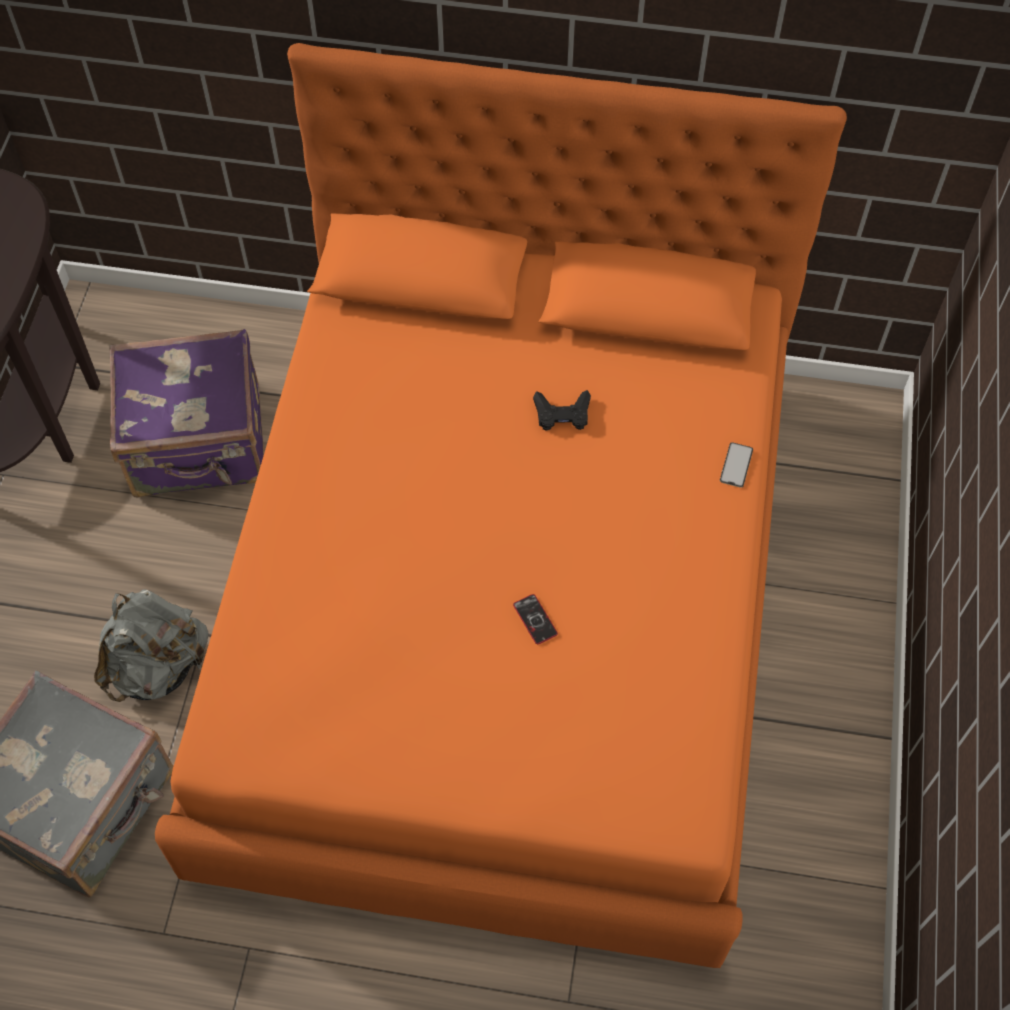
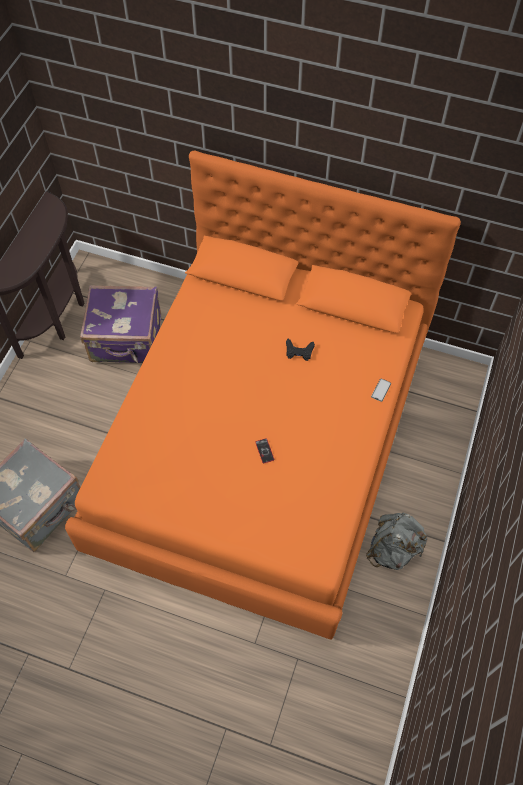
camera: 10 degrees right, 0 degrees up
(158, 666) = (87, 446): grey backpack -> grey backpack (393, 549)

